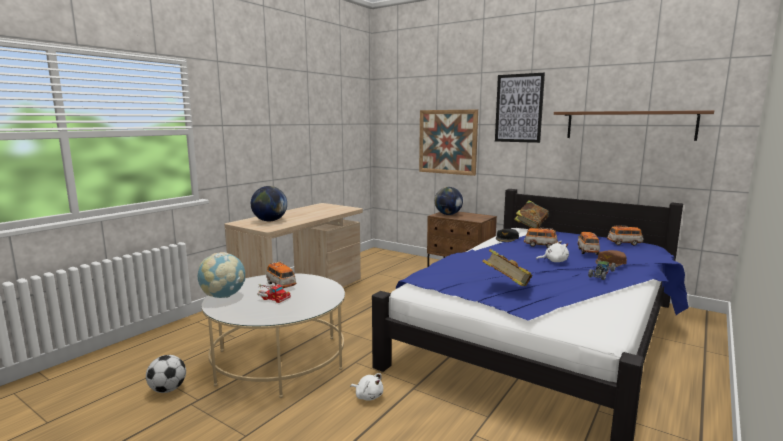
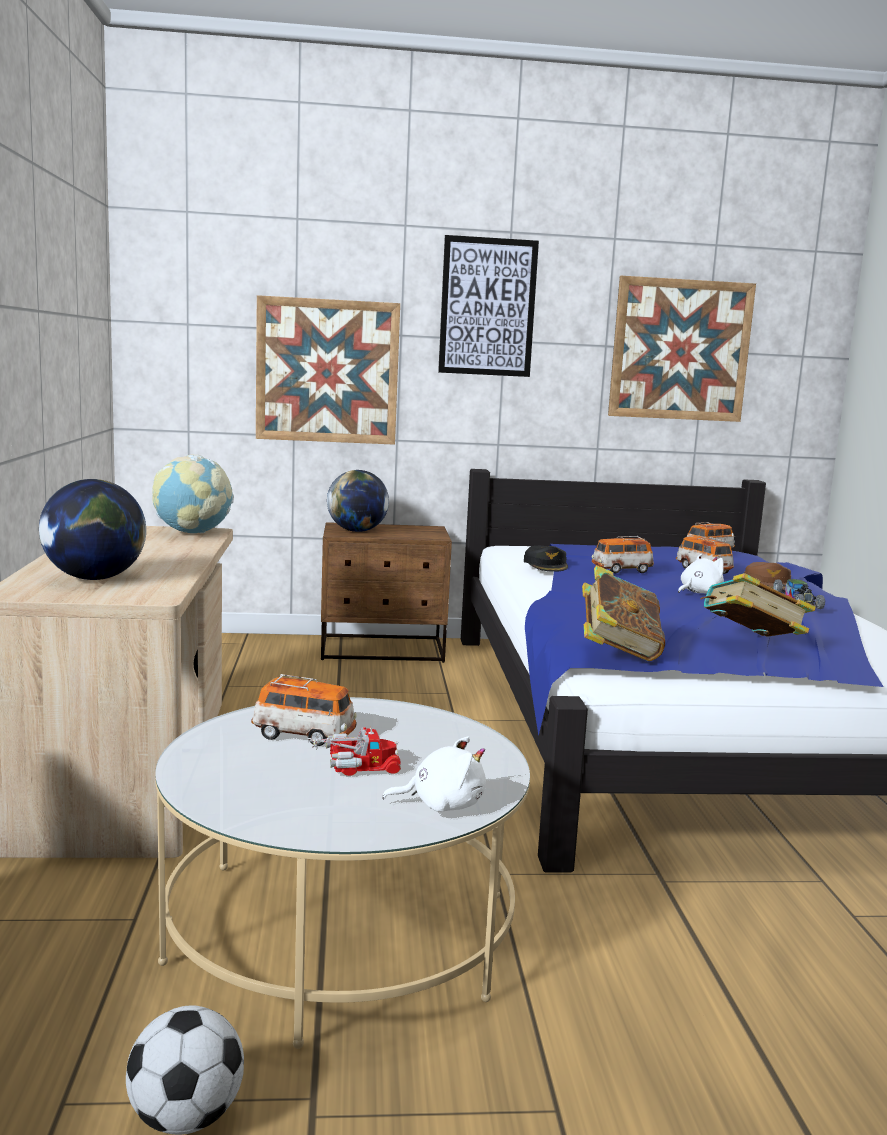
camera: 40 degrees left, 0 degrees up
(223, 296) = (227, 796): globe -> globe (192, 533)
(368, 396) = (624, 925): white plush toy -> white plush toy (442, 804)
(531, 226) = (528, 540): book -> book (618, 650)
(629, 125) = (680, 350): brown shelf -> picture

